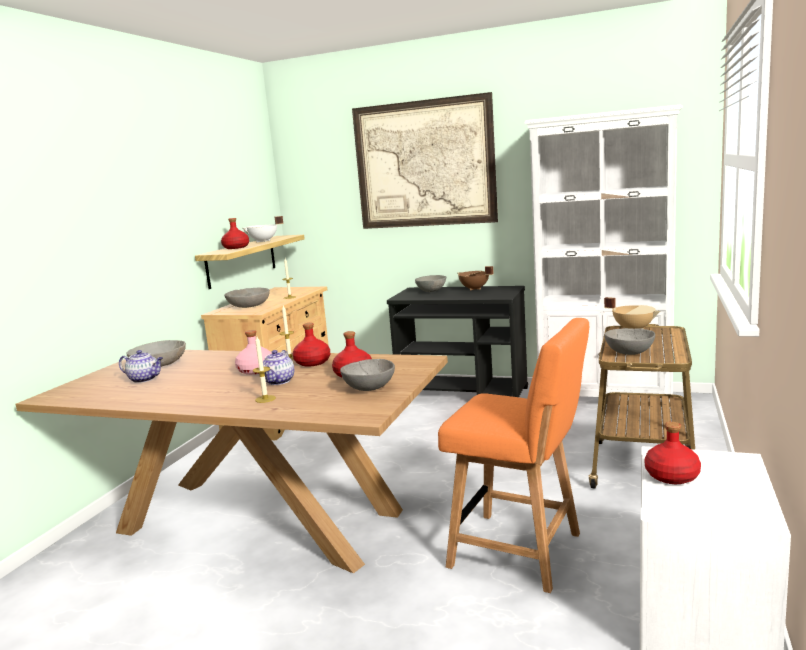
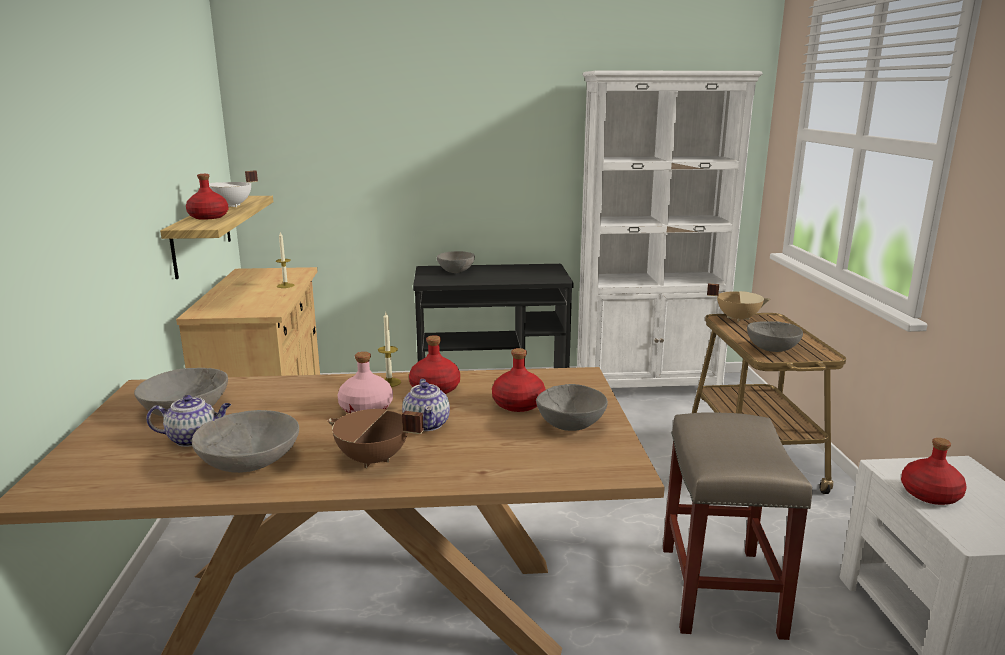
camera: 25 degrees left, 5 degrees up
(248, 306) = (238, 301): grey bowl -> grey bowl (249, 460)
(265, 399) = (446, 457): candle -> none
(424, 164) = (443, 111): picture -> none
(474, 289) = (507, 268): brown cooking pot -> brown cooking pot (373, 460)
(522, 552) = (721, 591): orange chair -> beige stool

